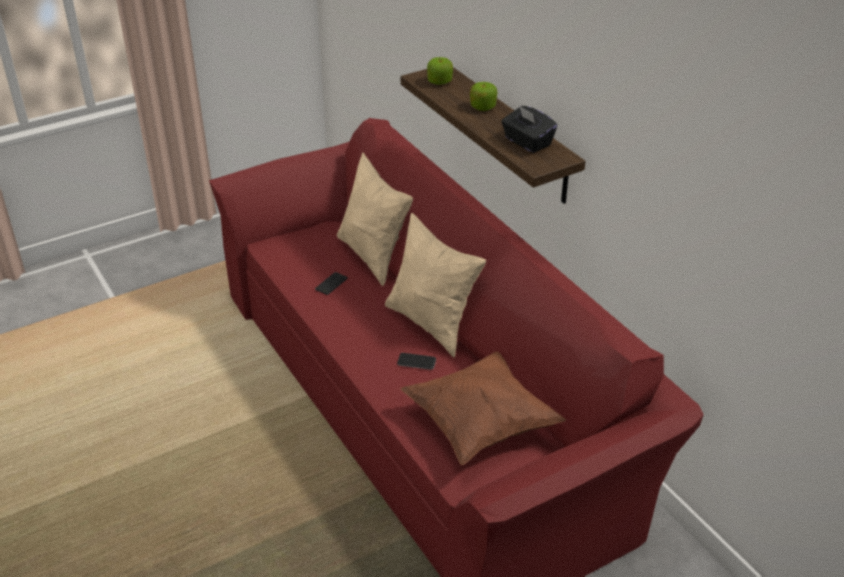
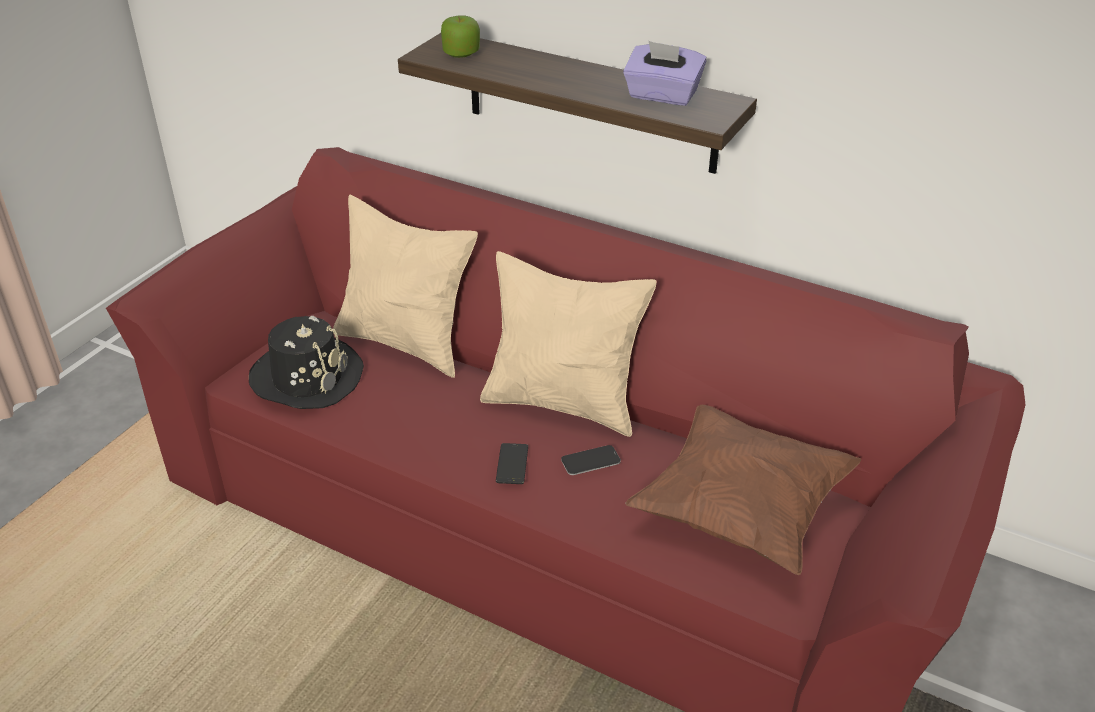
camera: 30 degrees left, 0 degrees up
(302, 257) = (307, 377): none -> black hat
(331, 284) = (381, 399): phone -> phone (512, 464)
(482, 107) = (554, 69): apple -> none
(527, 142) = (662, 96): black tissue box -> purple tissue box

